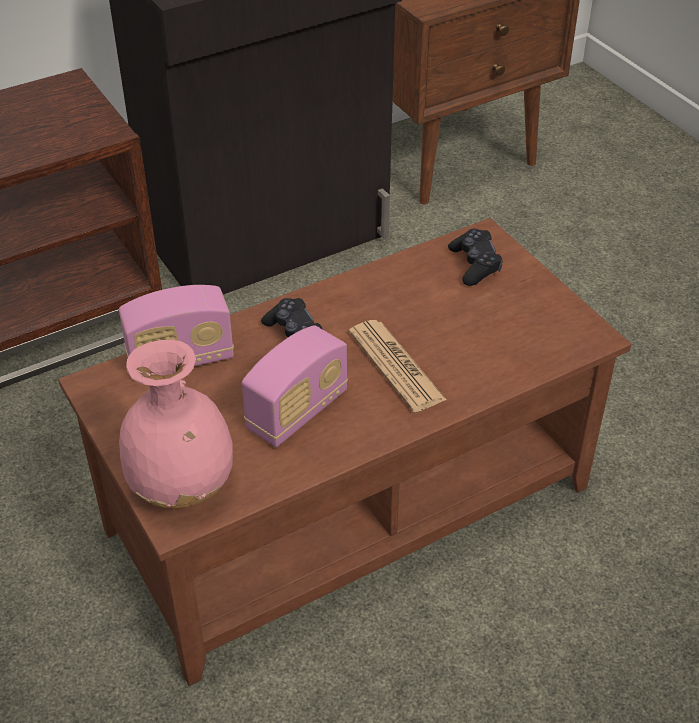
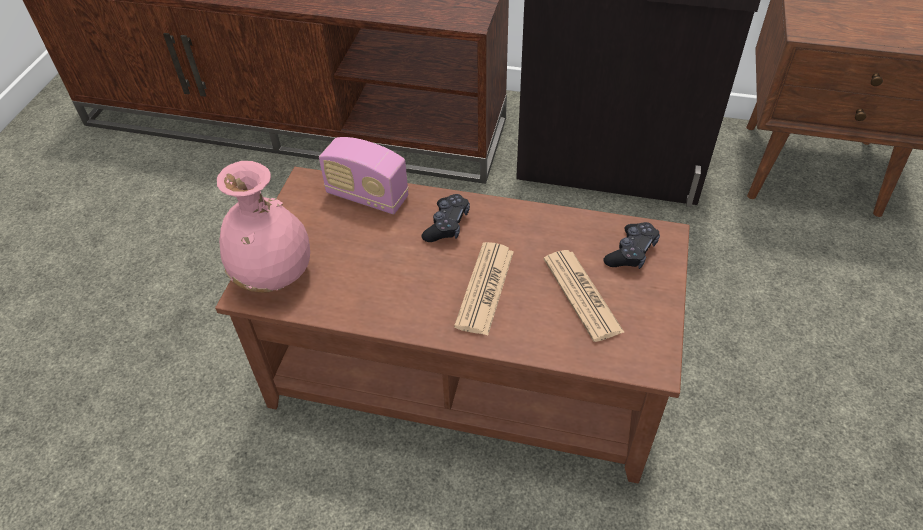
camera: 45 degrees right, 5 degrees up
(297, 411) = (388, 276): radio -> none
(479, 320) = (582, 295): none -> newspaper

